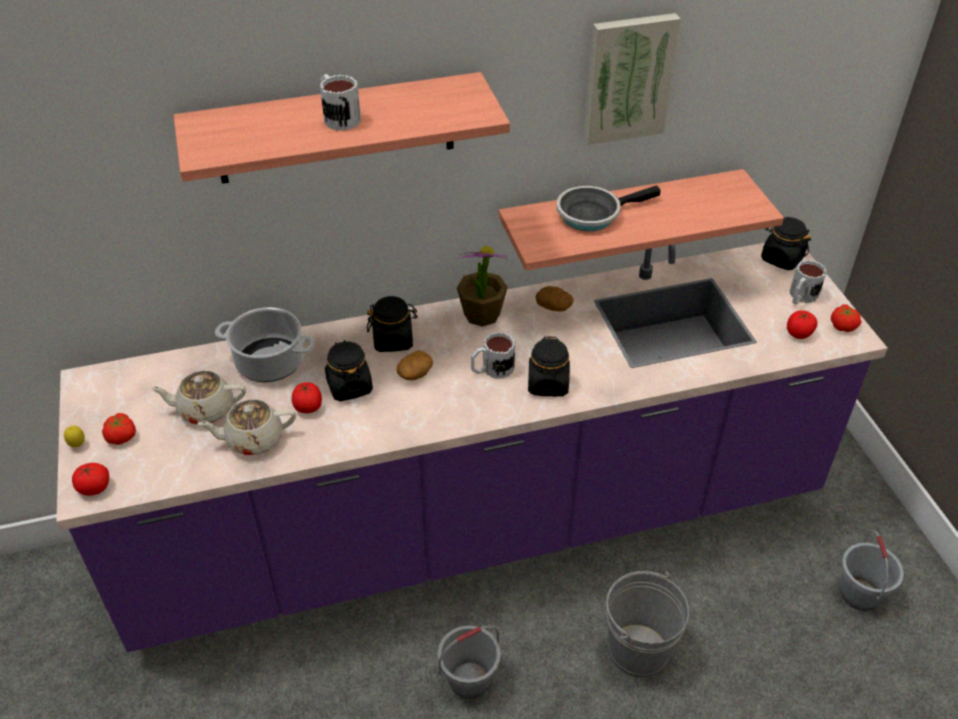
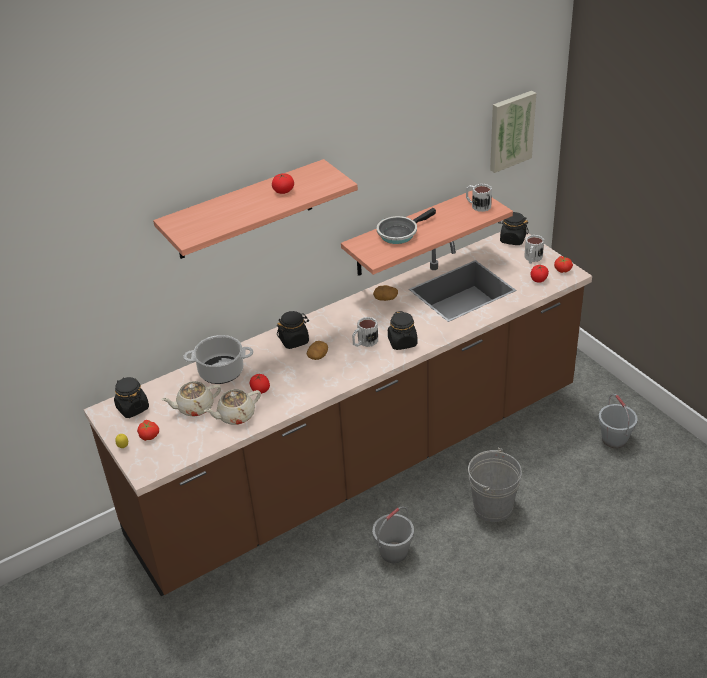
camera: 15 degrees left, 5 degrees down
(94, 488) = (149, 467): tomato -> tomato (283, 191)
(338, 117) = (255, 201): mug -> mug (477, 205)
(349, 386) = (280, 373): black jar -> black jar (132, 408)
(479, 524) = (361, 463): purple counter -> brown counter
(481, 314) = (342, 313): potted plant -> none
(627, 78) = (405, 145): picture -> picture (510, 130)

